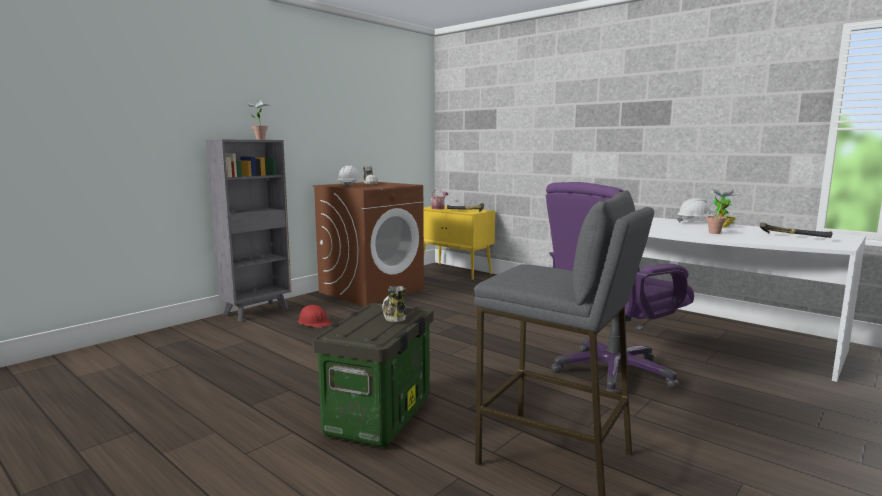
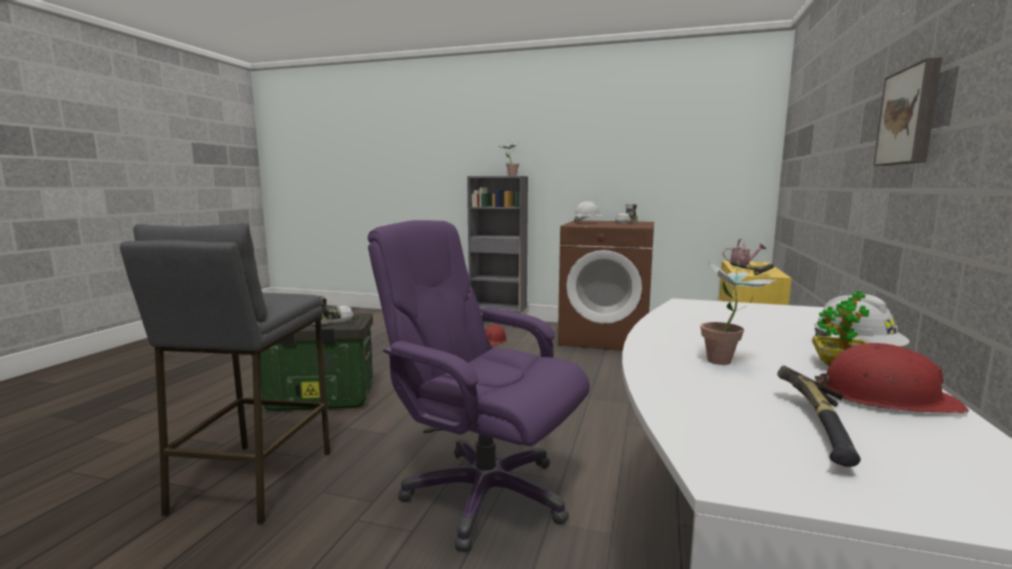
camera: 65 degrees right, 0 degrees up
(637, 118) = (910, 116): none -> picture
(757, 229) = (885, 397): none -> red hard hat

